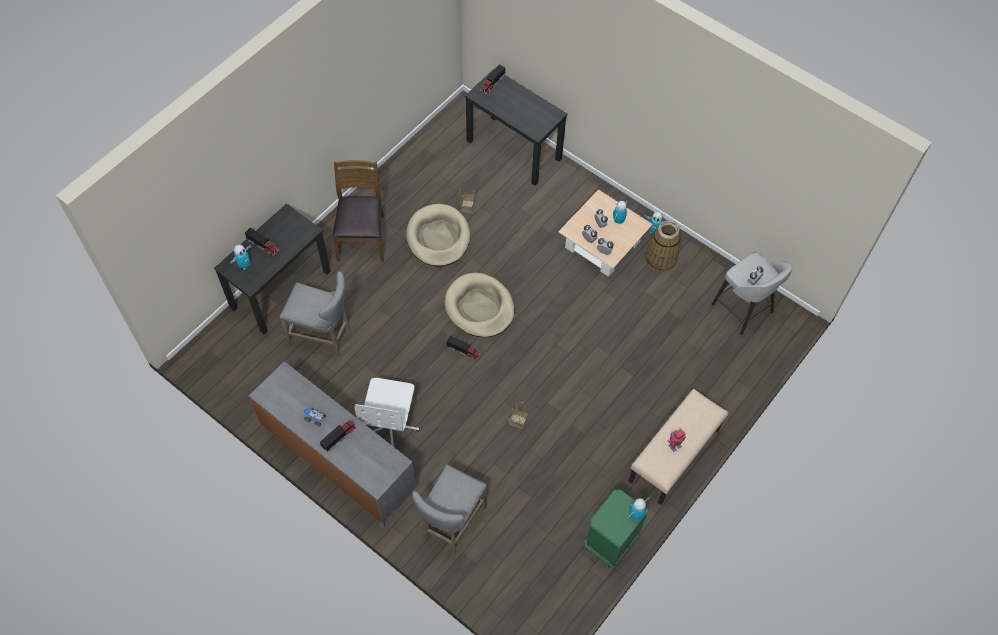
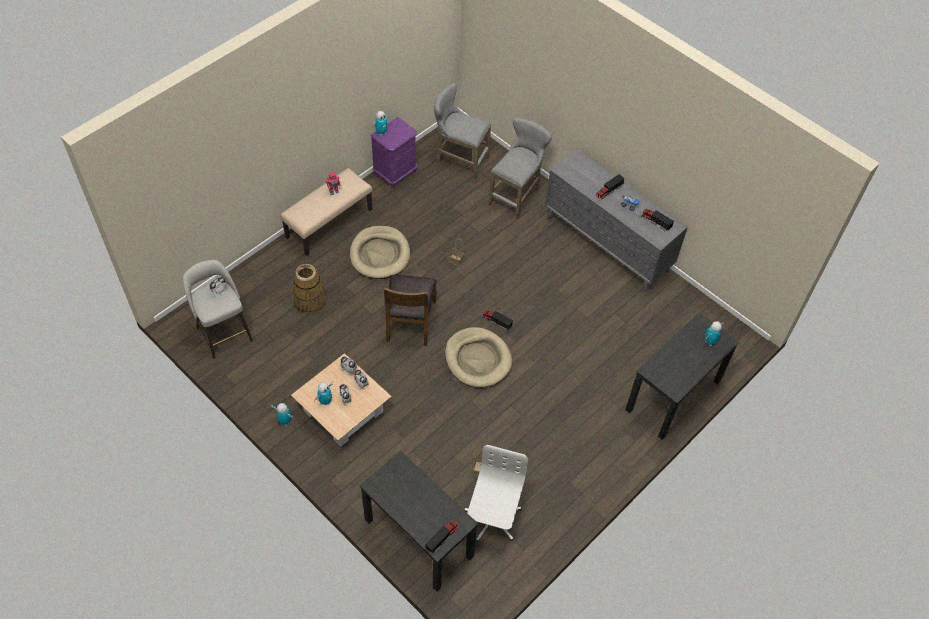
camera: 175 degrees left, 5 degrees down
(263, 245) = (694, 360): toy truck -> toy truck (655, 222)
(323, 336) = (627, 346): grey stool -> grey stool (459, 160)
(362, 237) = (594, 443): brown chair -> brown chair (410, 321)
(391, 425) = (564, 267): white office chair -> white office chair (492, 518)
(438, 237) = (514, 436): beige dog bed -> beige dog bed (380, 254)
(610, 542) = (396, 173): green nightstand -> purple nightstand
(661, 258) = (286, 391): basket -> basket (310, 301)

